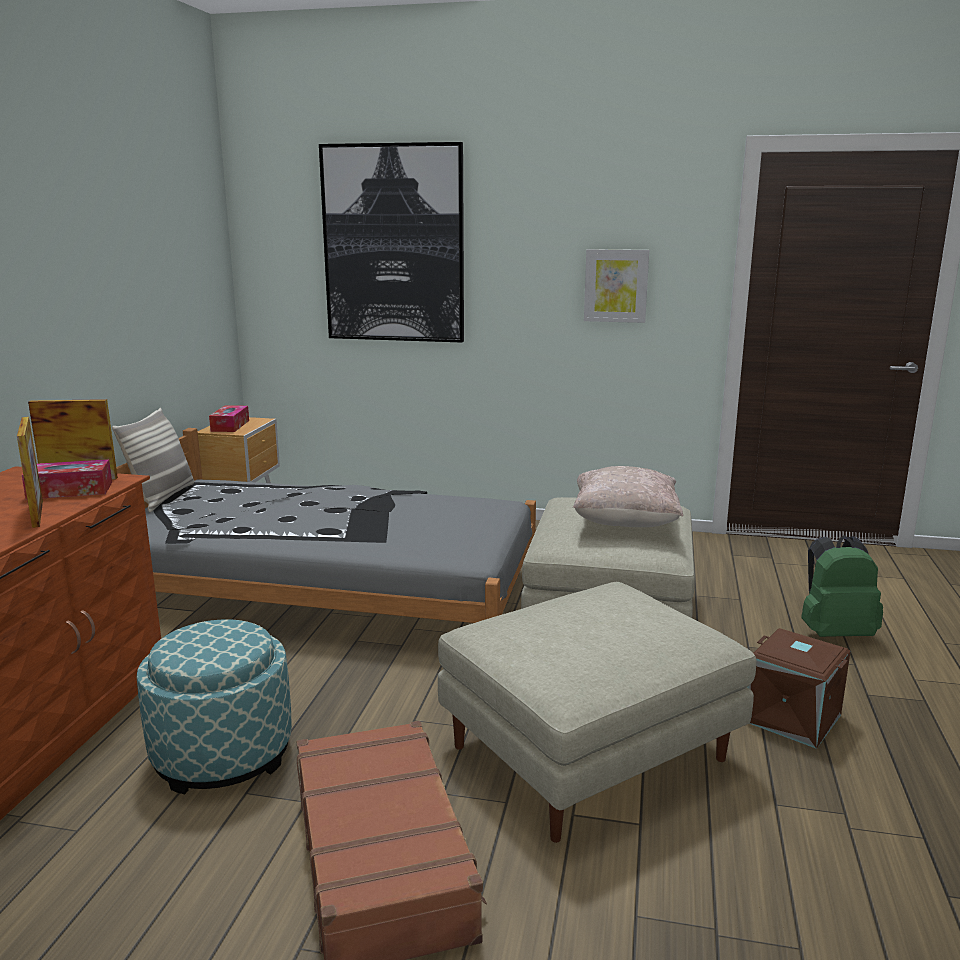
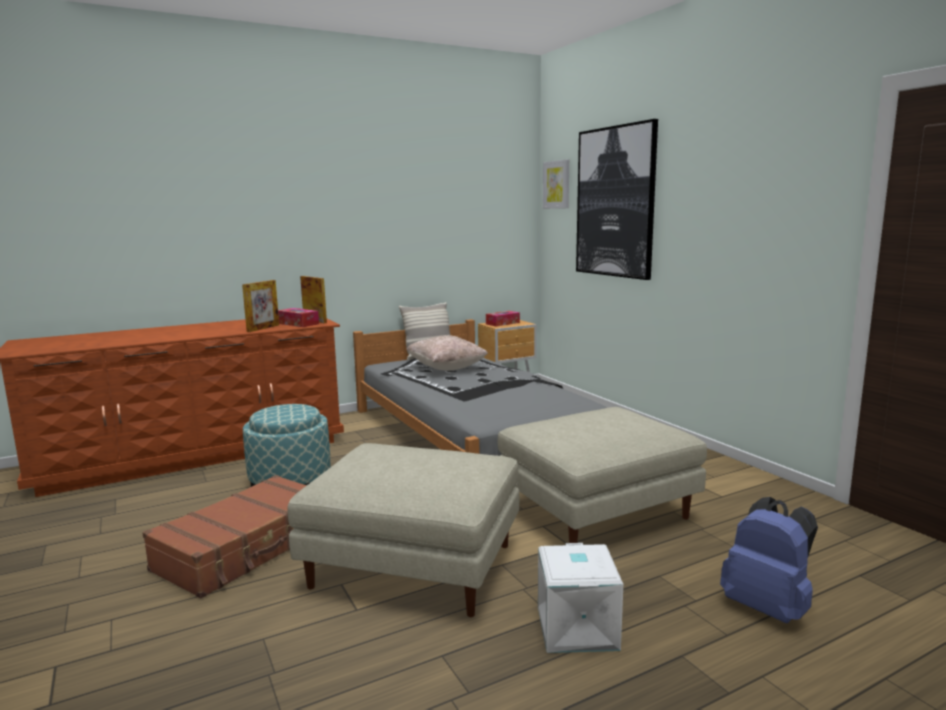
camera: 50 degrees right, 5 degrees down
(616, 285) = (758, 235): picture -> picture (557, 184)
(625, 523) = (602, 429): beige pillow -> beige pillow (446, 369)
(790, 718) = (575, 628): brown storage box -> white storage box
(834, 633) = (768, 608): green backpack -> blue backpack

